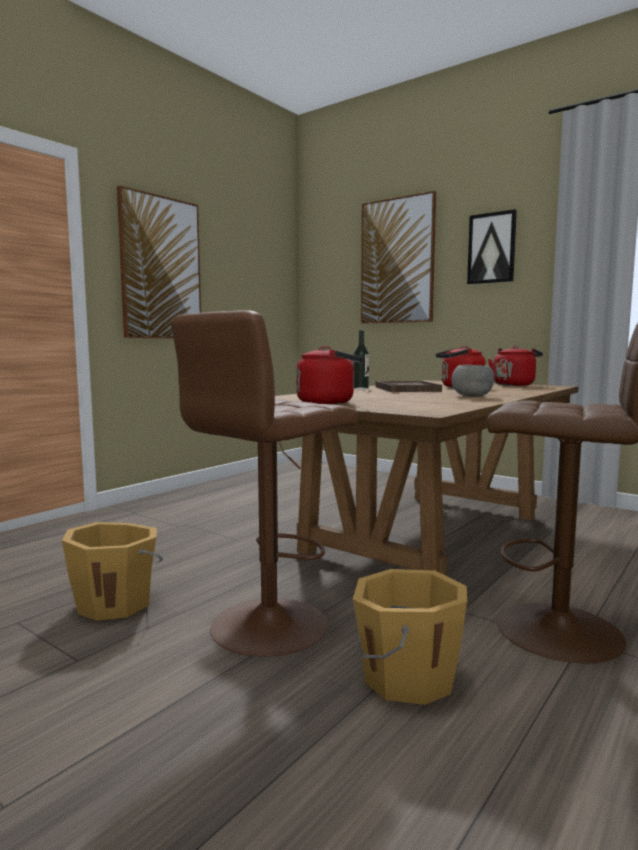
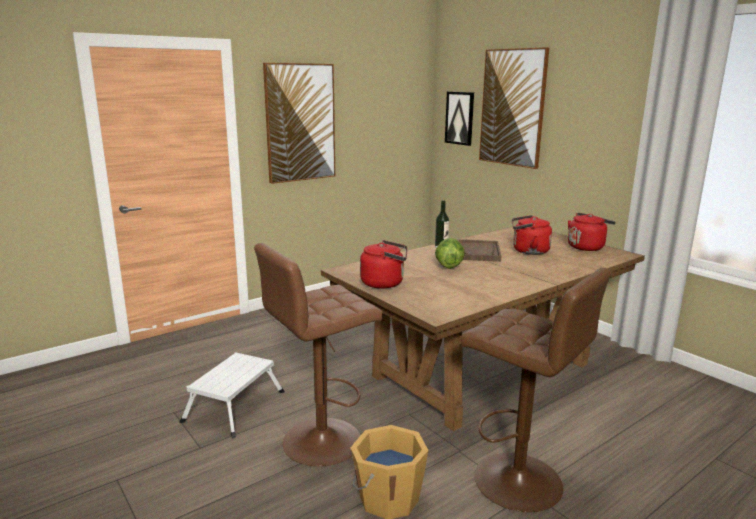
camera: 15 degrees right, 10 degrees up
(116, 603) = (235, 406): orange bucket -> white step ladder
(388, 394) = (448, 266): none -> lettuce
(472, 396) = (511, 278): grey bowl -> none
(492, 248) = (592, 109): picture -> picture (460, 118)

